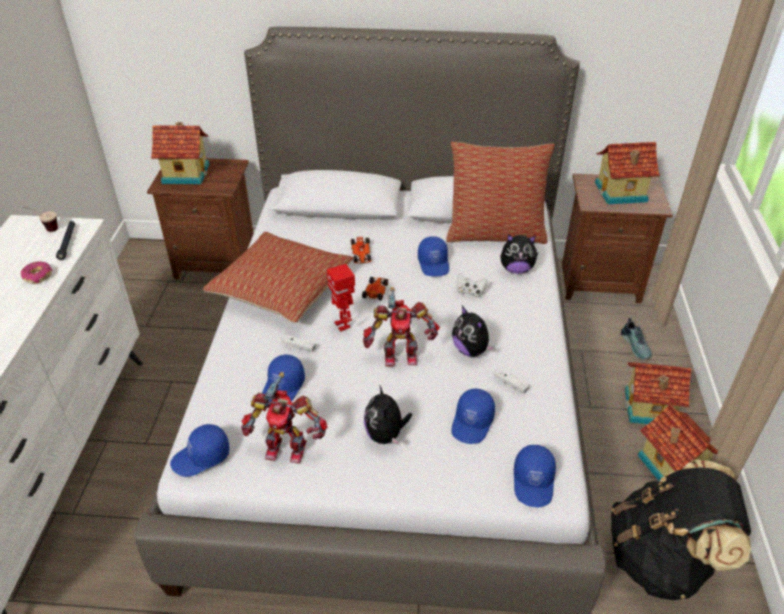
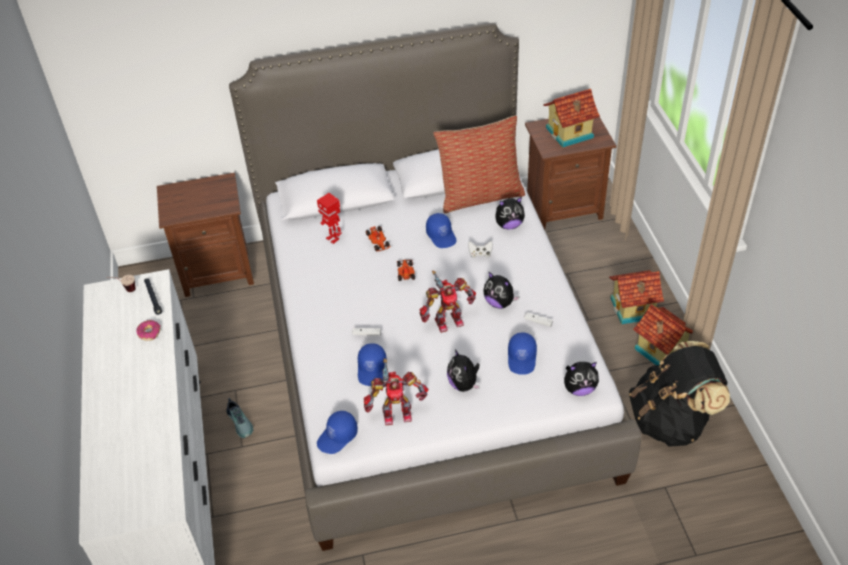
camera: 15 degrees left, 5 degrees up
(186, 173) = (184, 199): toy house -> none
(281, 289) = (327, 289): pillow -> none
(343, 325) = (393, 307): toy robot -> toy robot (333, 238)
(534, 482) = (579, 388): blue cap -> plush toy
(636, 345) = (609, 258): shoe -> shoe (241, 422)

